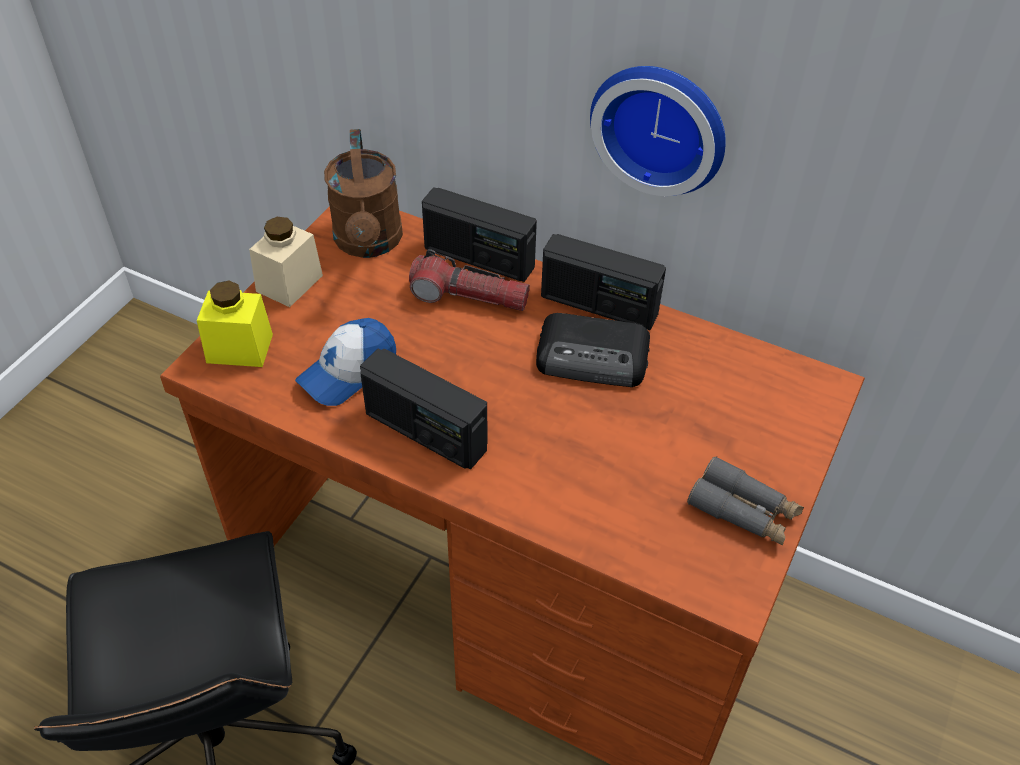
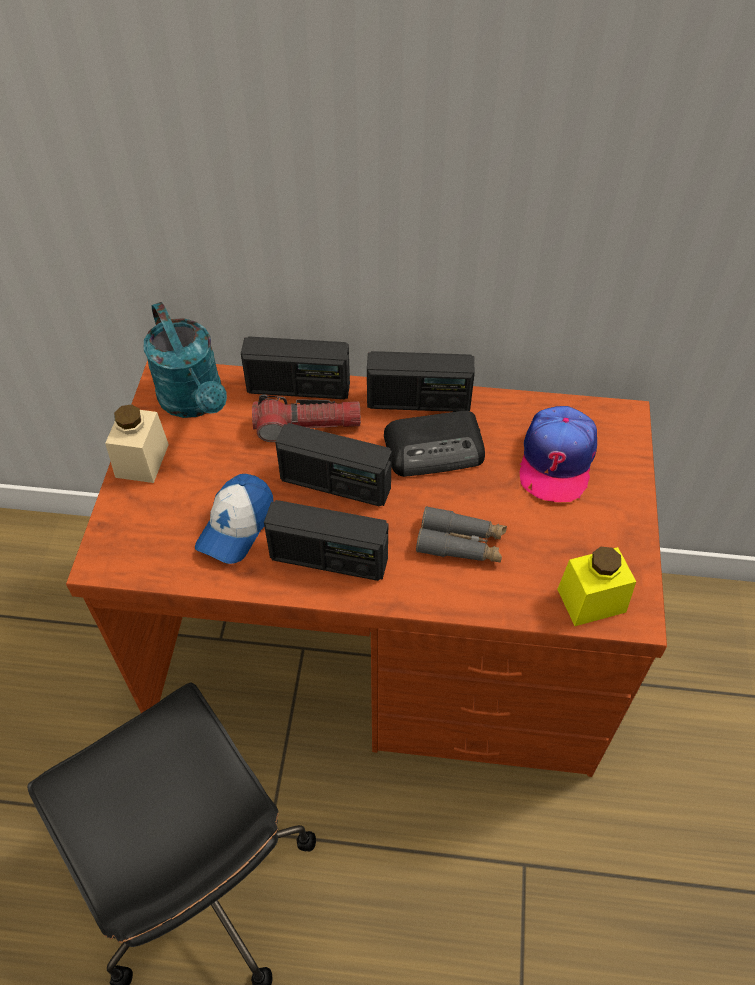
camera: 20 degrees left, 5 degrees up
(240, 348) = (127, 535): yellow jar -> yellow jar (591, 600)
(369, 243) = (195, 402): brown watering can -> turquoise watering can
(469, 361) = (335, 484): none -> radio
(661, 125) = (452, 240): wall clock -> none
(723, 407) = (556, 460): none -> cap
(743, 511) = (609, 542): grey binoculars -> grey binoculars (461, 543)

